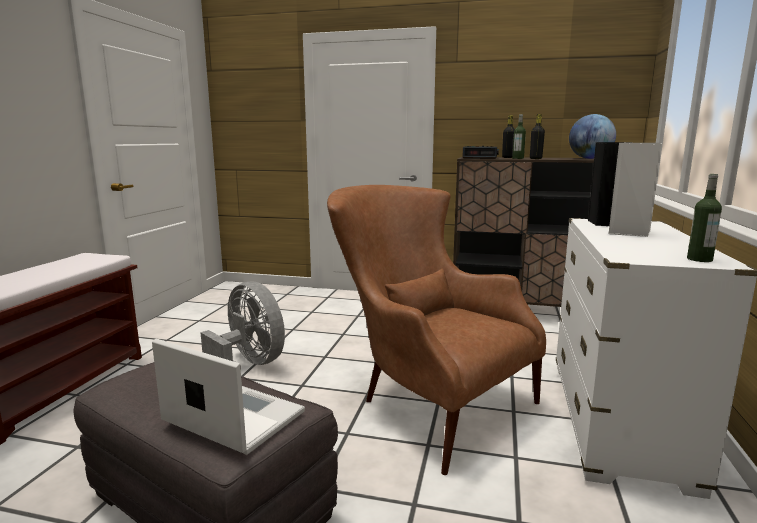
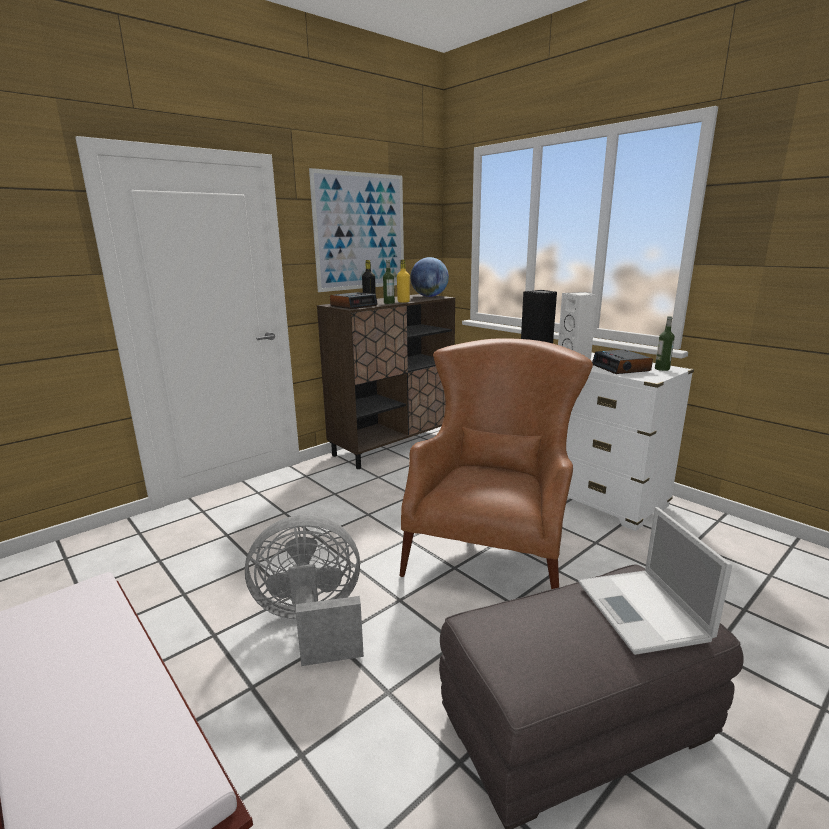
camera: 55 degrees left, 5 degrees up
(232, 417) = (643, 611): laptop -> laptop turned 75 degrees counterclockwise
(425, 400) = (493, 545): brown armchair -> brown armchair turned 120 degrees clockwise
(524, 89) = (360, 232): none -> picture
(535, 158) = (403, 302): black bottle -> yellow bottle
(642, 247) = (621, 368): none -> alarm clock

